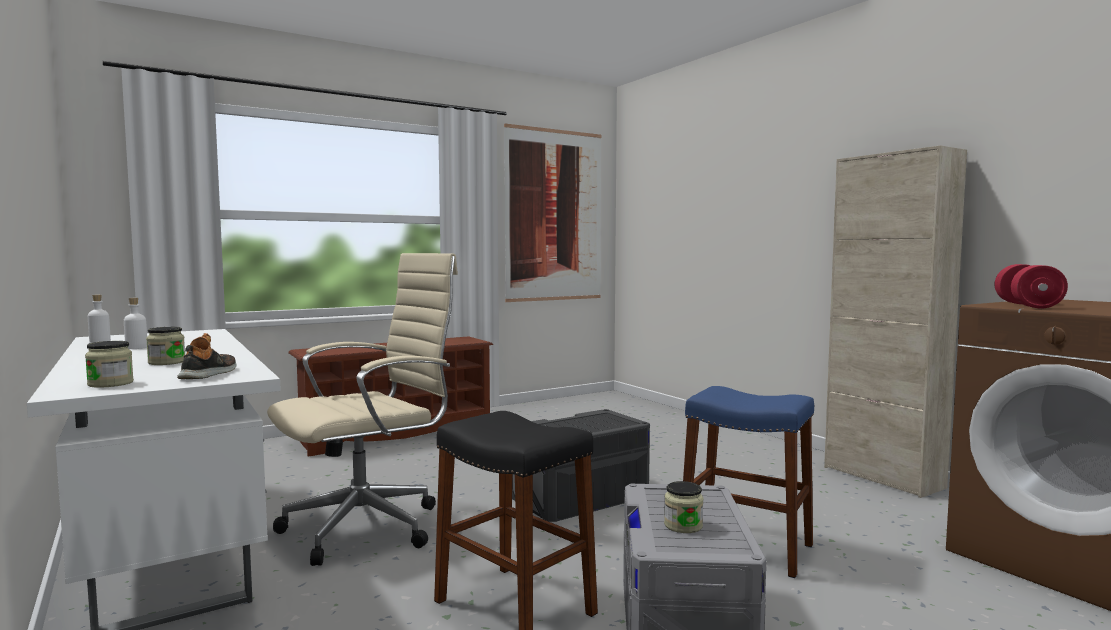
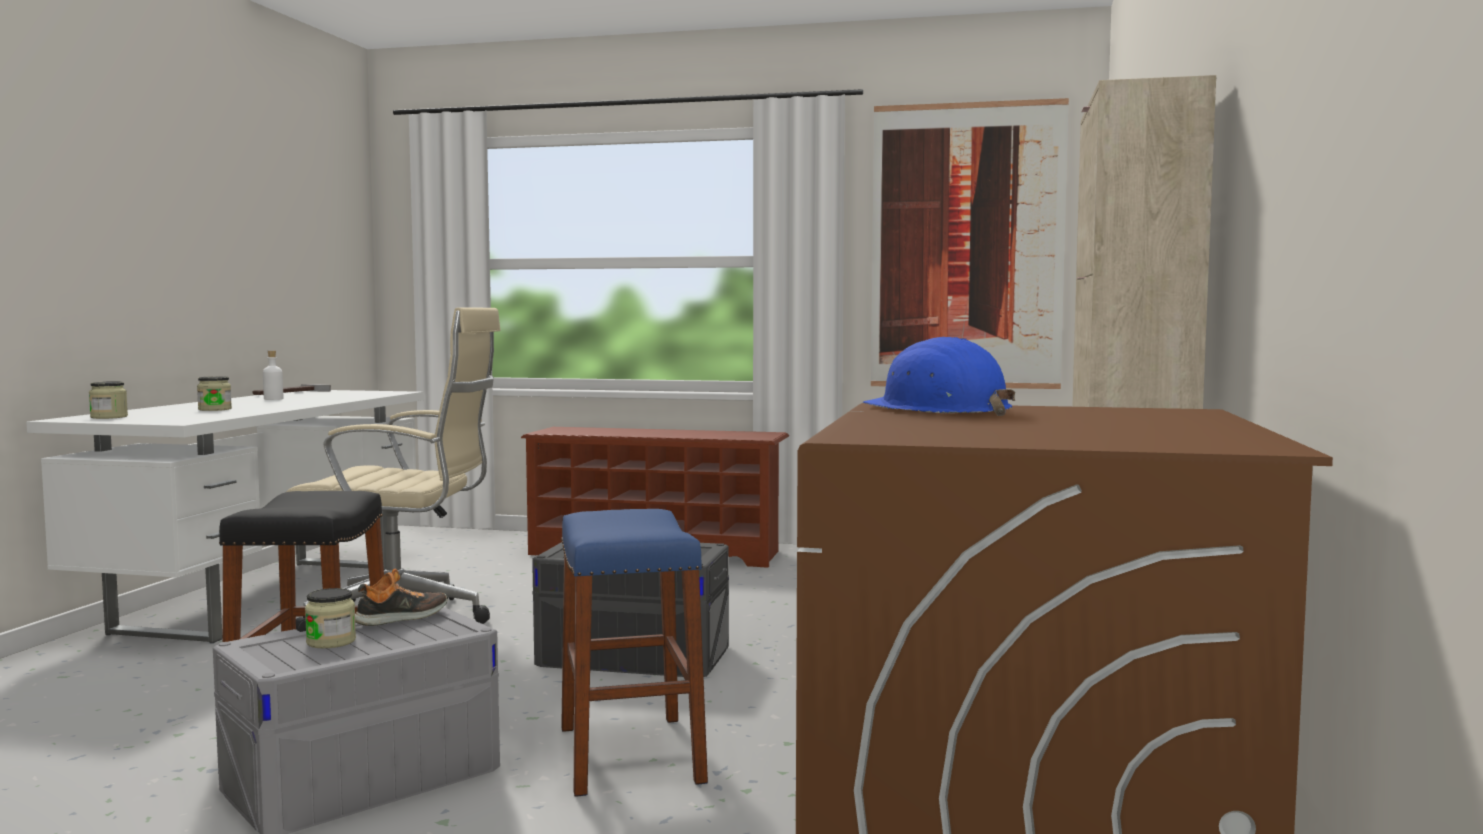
camera: 45 degrees right, 0 degrees up
(100, 341) = (290, 393): white bottle -> hammer
(210, 374) = (177, 418): shoe -> shoe (402, 618)
(1027, 305) = (938, 410): red dumbbell -> blue hard hat

